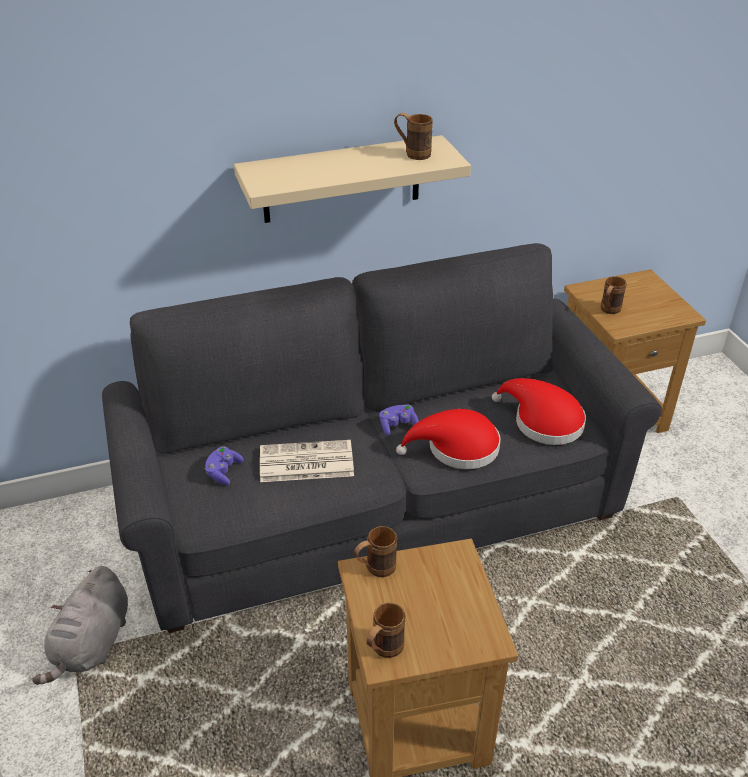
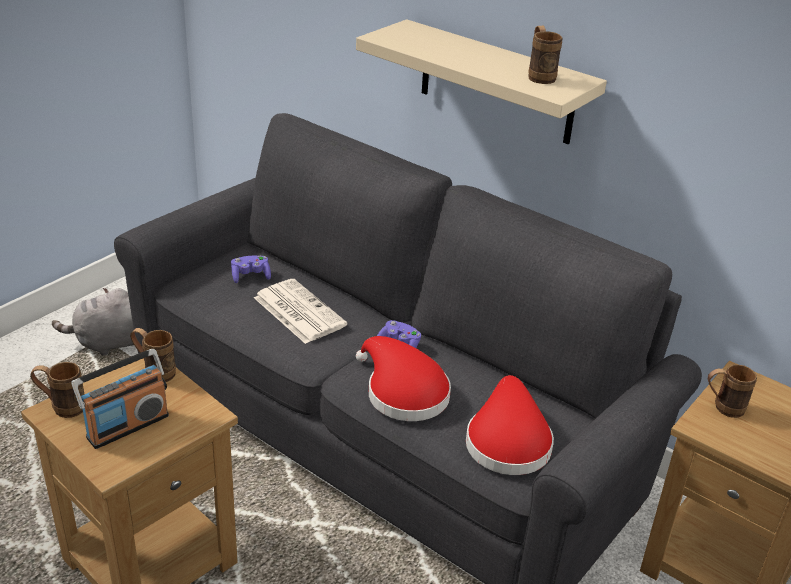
camera: 55 degrees right, 5 degrees down
(441, 612) = (127, 426): none -> radio

